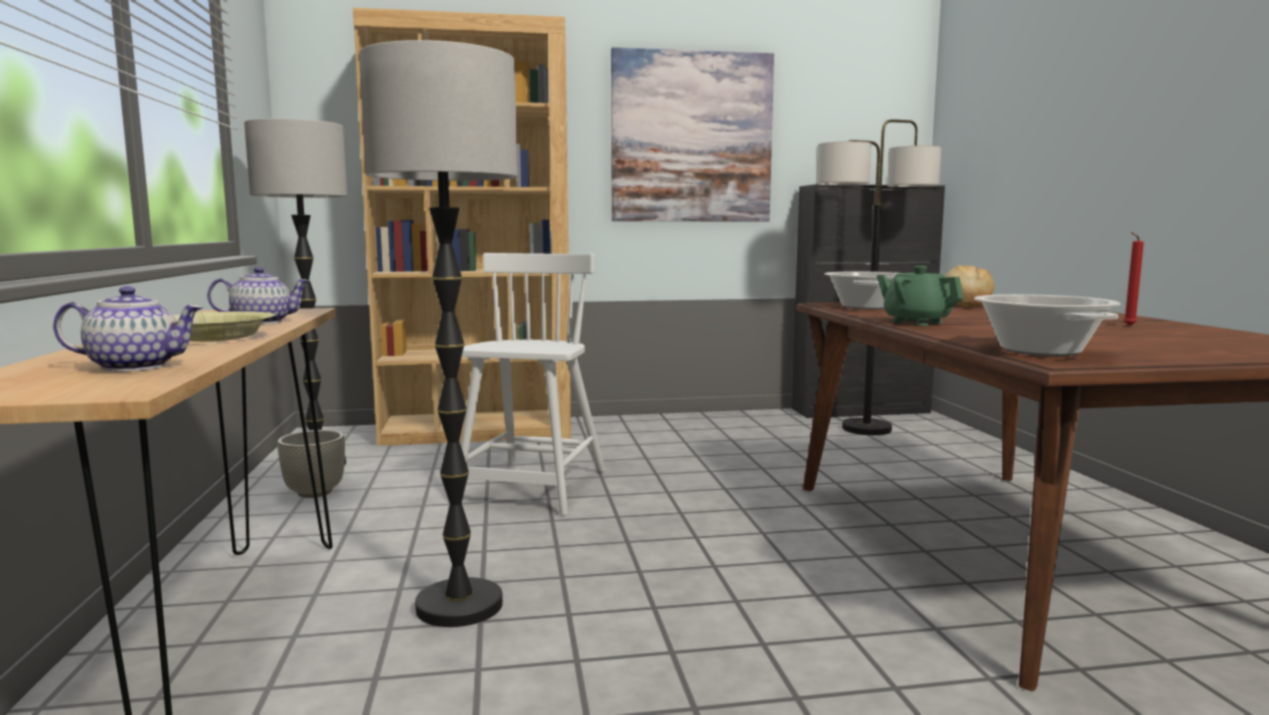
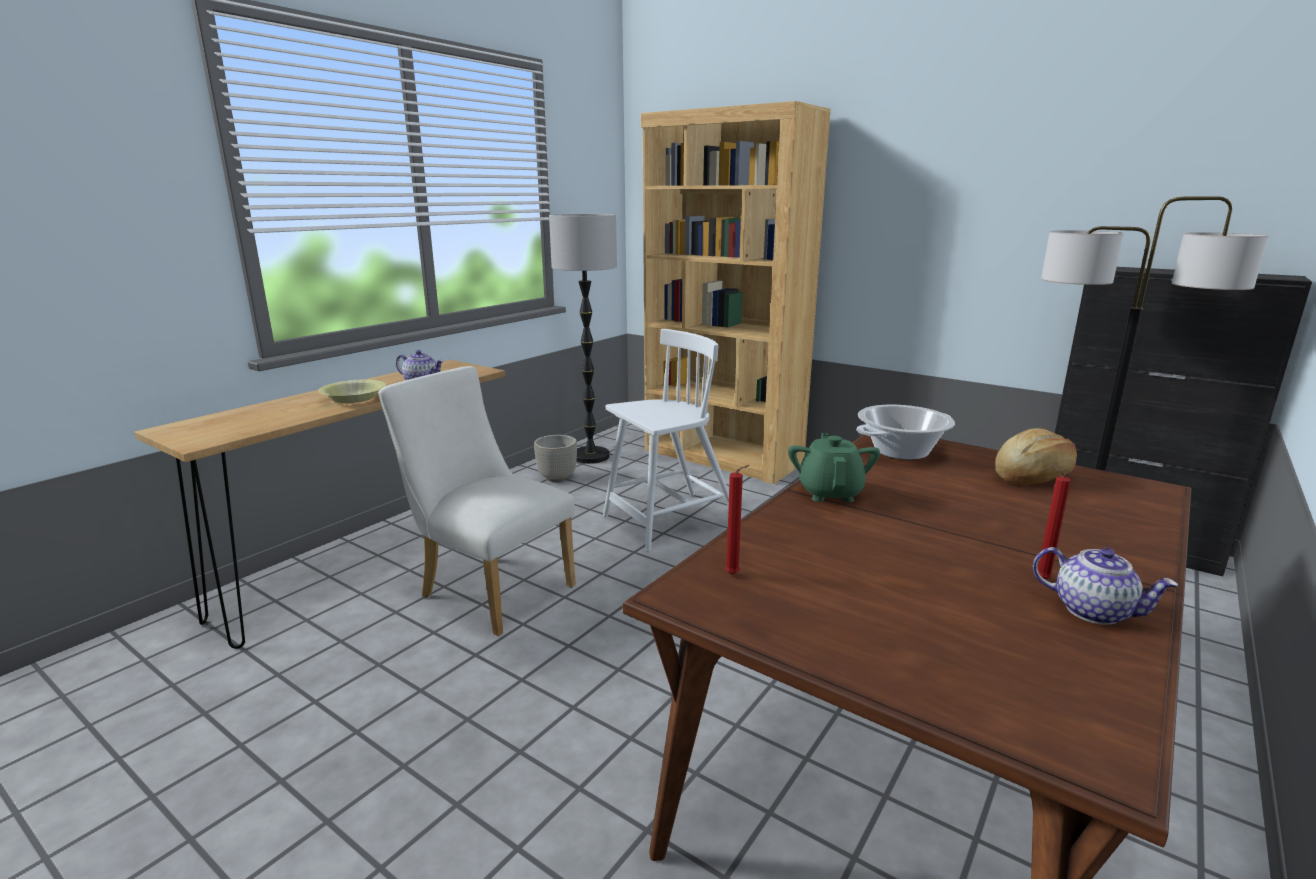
camera: 45 degrees right, 10 degrees up
(136, 366) = (258, 421): teapot -> teapot (1093, 611)
(459, 605) = (489, 589): floor lamp -> white chair
(691, 137) = (961, 206): picture -> none
(1040, 350) = (734, 575): cooking pot -> red candle

